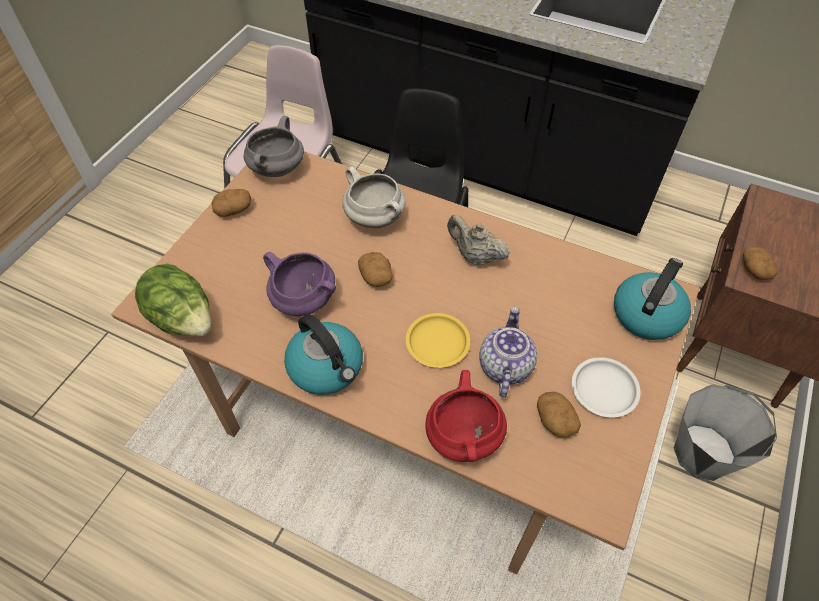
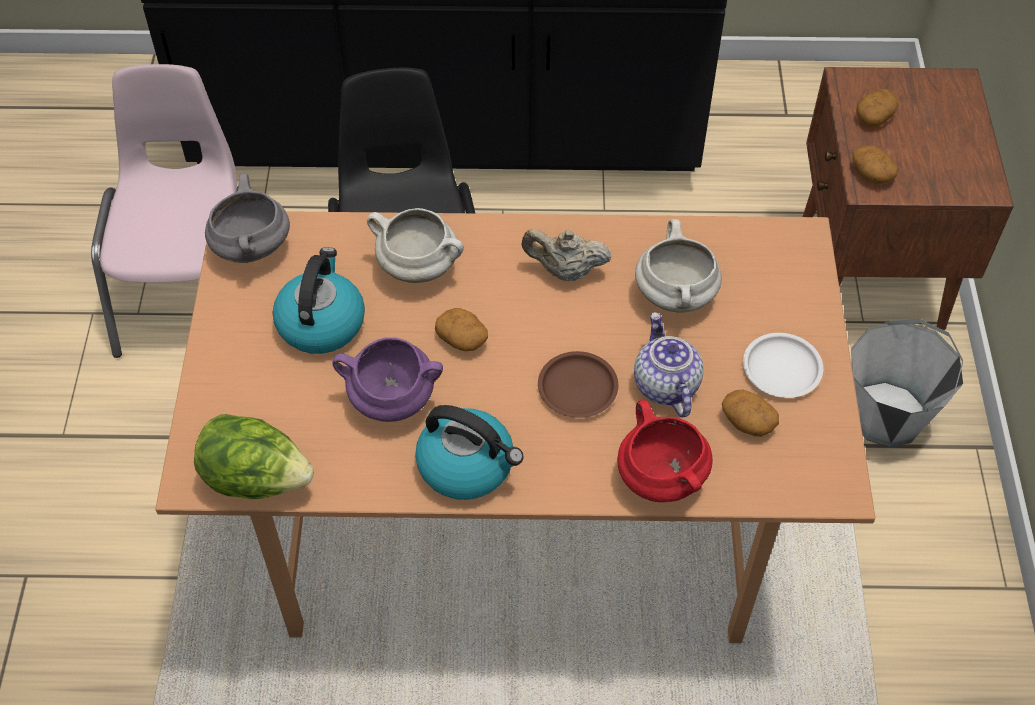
camera: 25 degrees left, 0 degrees up
(233, 209) = (228, 321): potato -> potato (874, 116)
(438, 343) = (578, 388): yellow plate -> brown plate
(548, 303) = (676, 296): none -> white cooking pot
(647, 313) = (787, 268): kettle -> kettle (321, 322)

